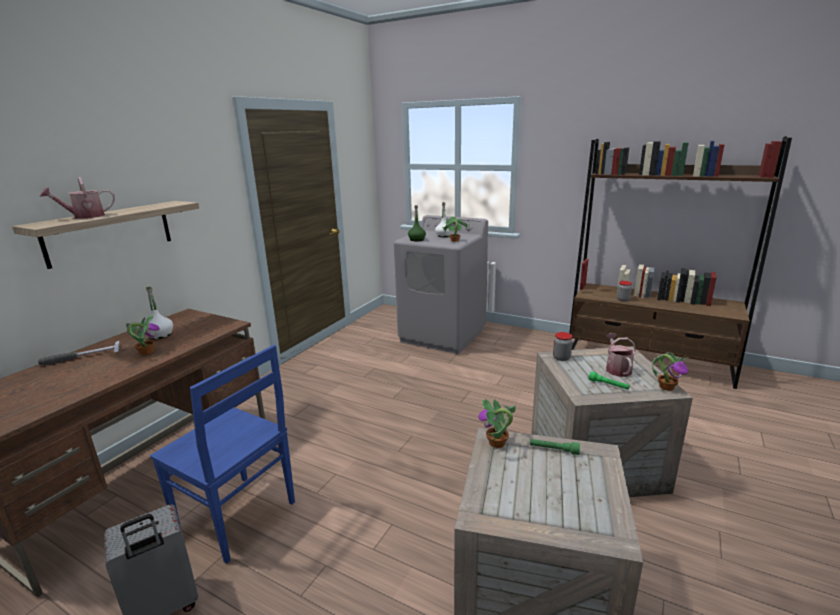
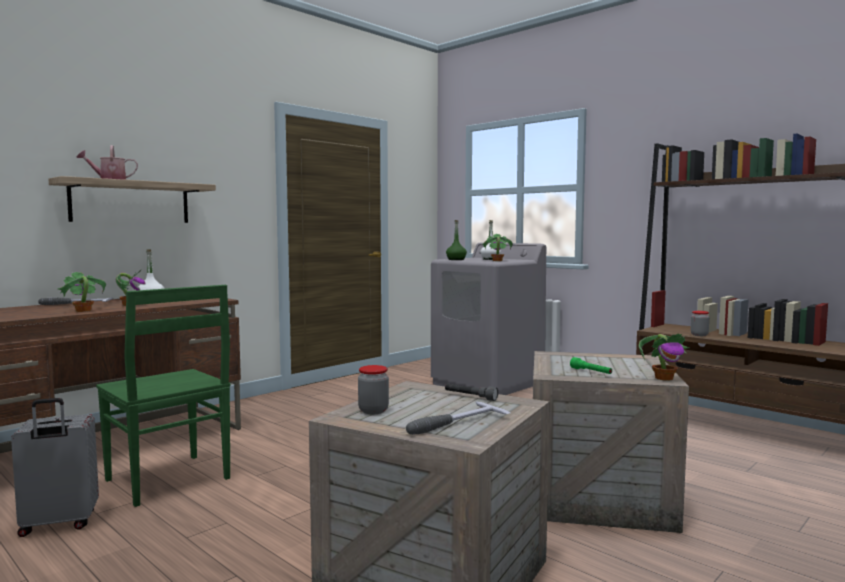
camera: 15 degrees right, 15 degrees down
(239, 517) = (169, 480): blue chair -> green chair
(497, 443) = (413, 389): potted plant -> potted plant (83, 311)
(553, 450) = (470, 397): green flashlight -> grey flashlight
(561, 358) = (558, 355): jar -> jar (373, 411)
(578, 506) = (452, 423): none -> hammer
(617, 368) = (617, 365): watering can -> none

